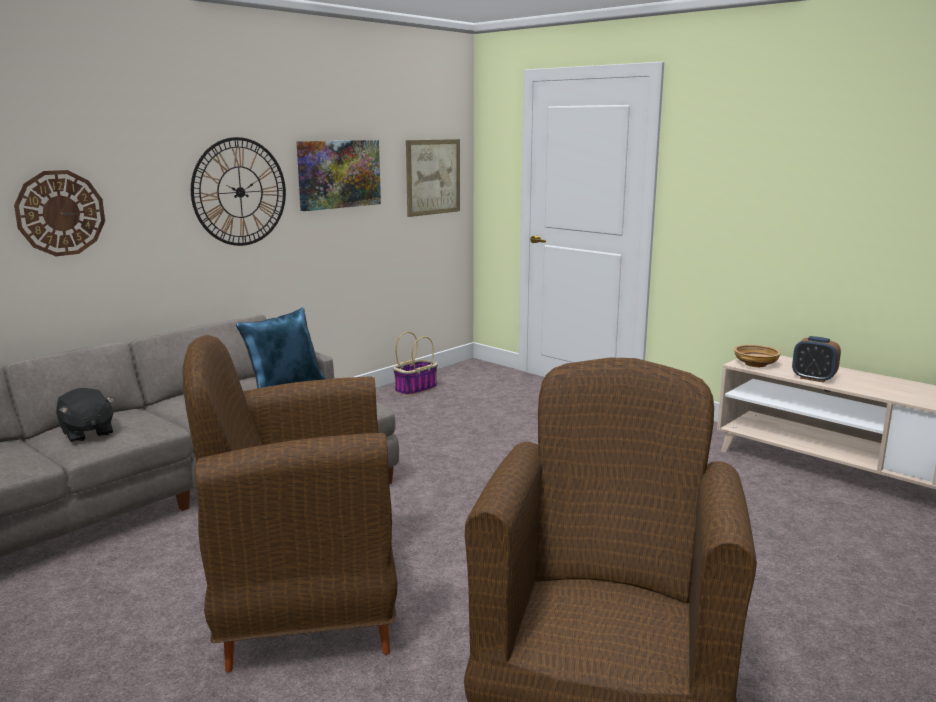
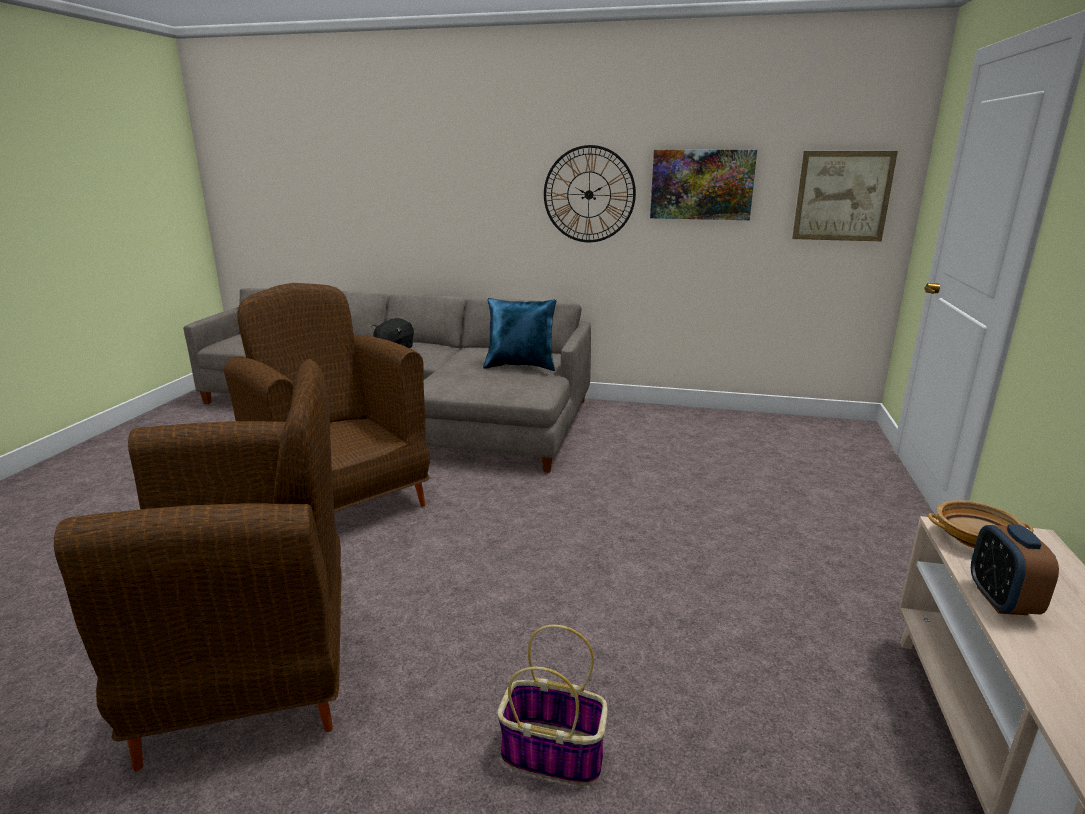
camera: 60 degrees right, 5 degrees up
(60, 213) = (446, 199): wall clock -> none
(416, 389) = (746, 423): basket -> basket (554, 754)

